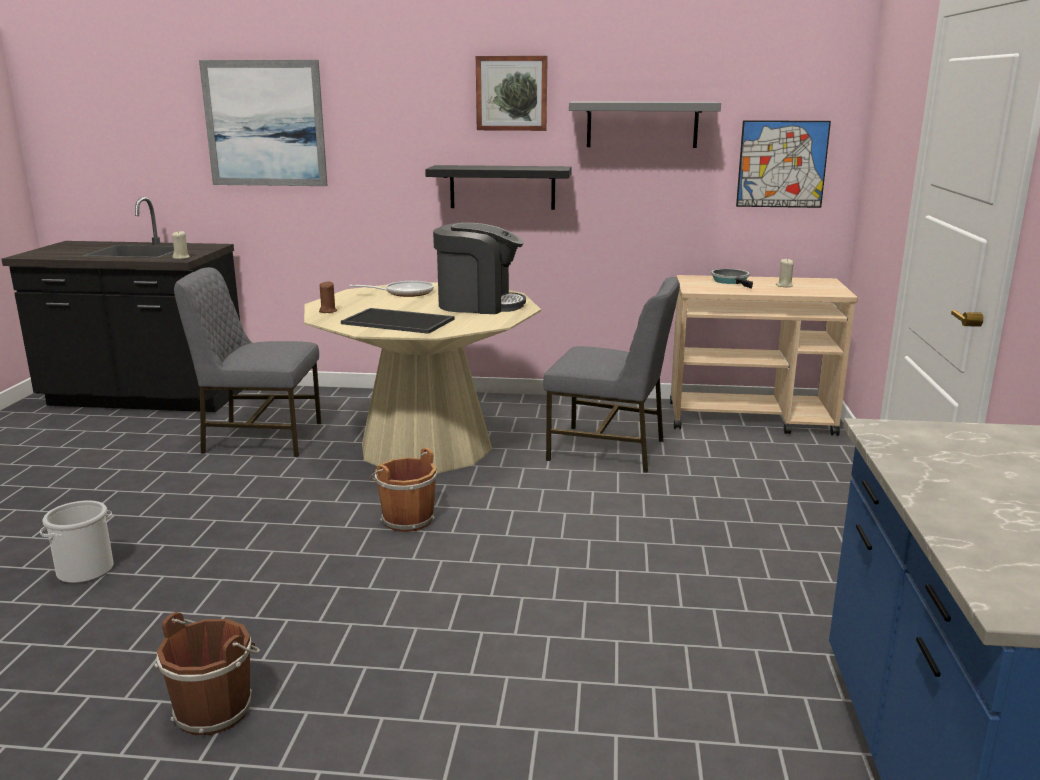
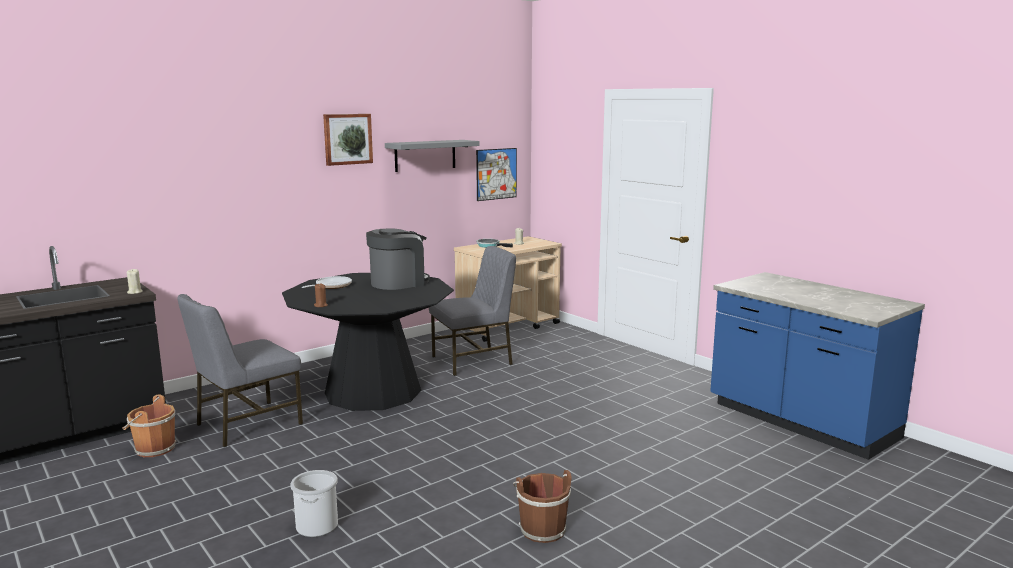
camera: 45 degrees left, 5 degrees down
(265, 124) = (156, 171): picture -> none
(399, 321) = (385, 300): tray -> none
(405, 519) = (445, 426): brown bucket -> brown bucket (153, 449)
(426, 447) = (373, 391): beige dining table -> black dining table
(502, 187) = (344, 204): black shelf -> none

